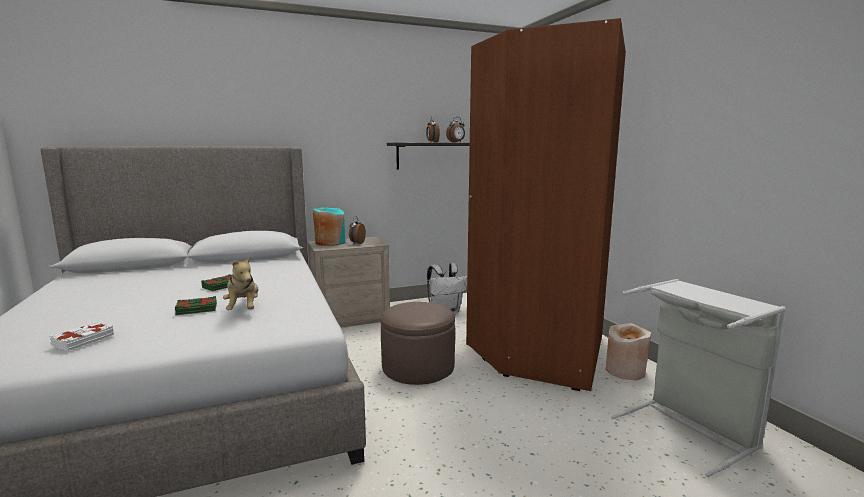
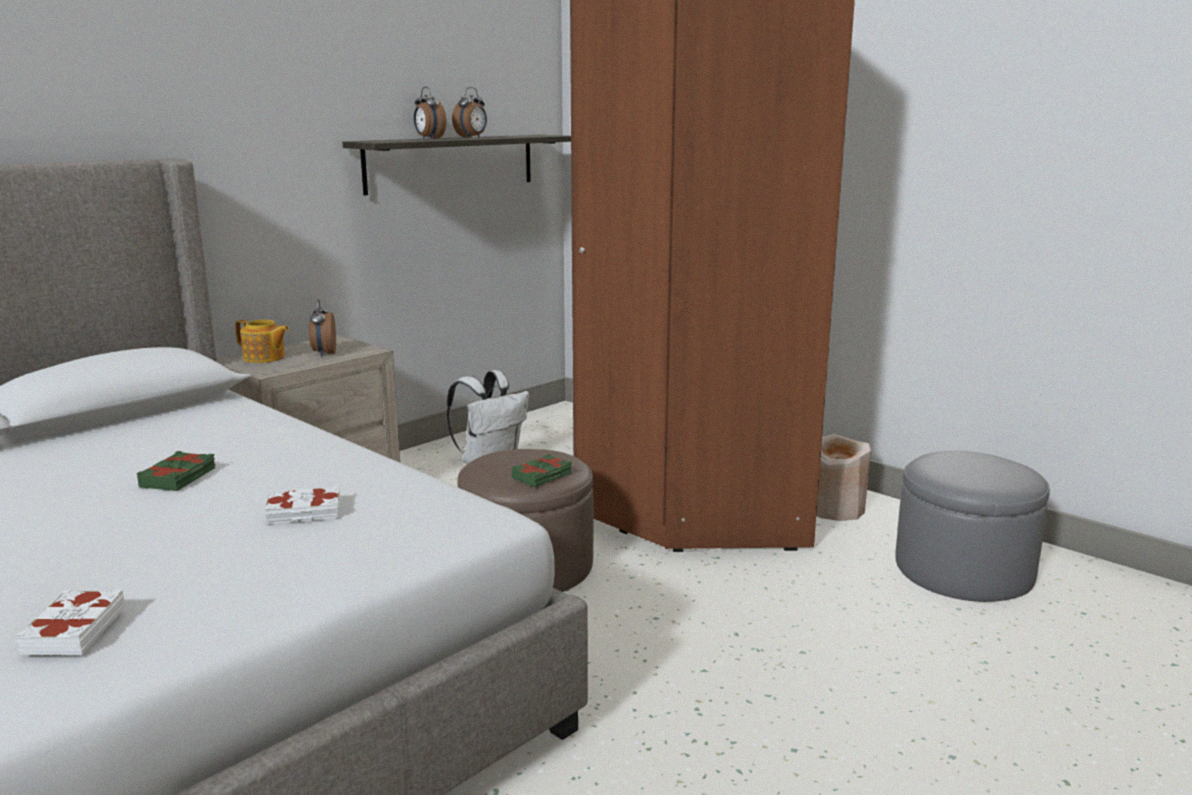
camera: 25 degrees left, 5 degrees up
(196, 309) = (207, 531): green book -> green book (542, 476)
(244, 309) = (304, 512): plush toy -> white book
(330, 242) = (264, 358): turquoise vase -> teapot
(690, 429) = (963, 570): grey laundry basket -> grey ottoman

